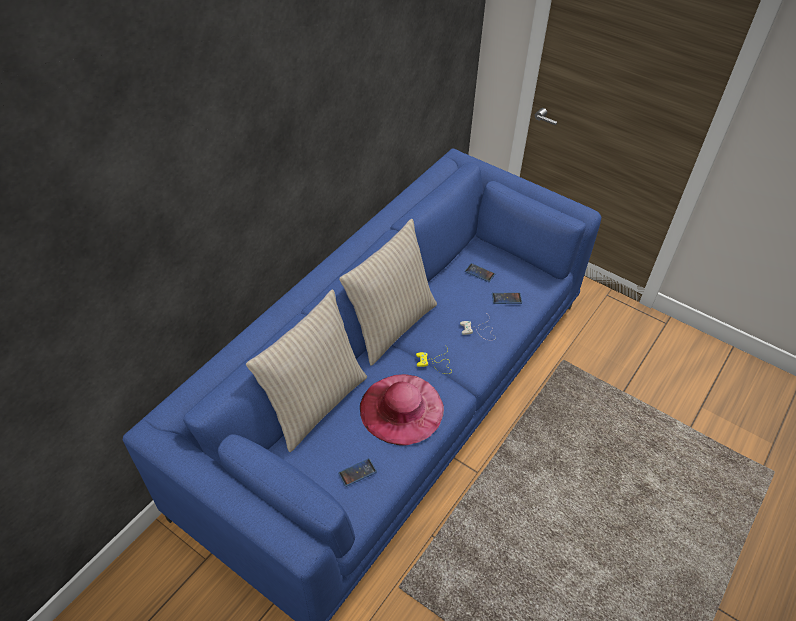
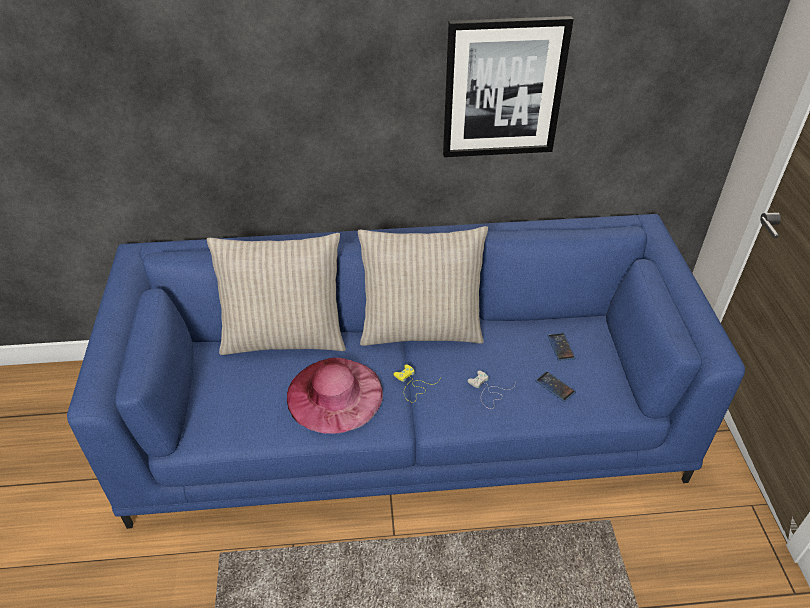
camera: 50 degrees right, 5 degrees down
(357, 472) = (238, 409): phone -> none
(364, 110) = (503, 89): none -> picture

